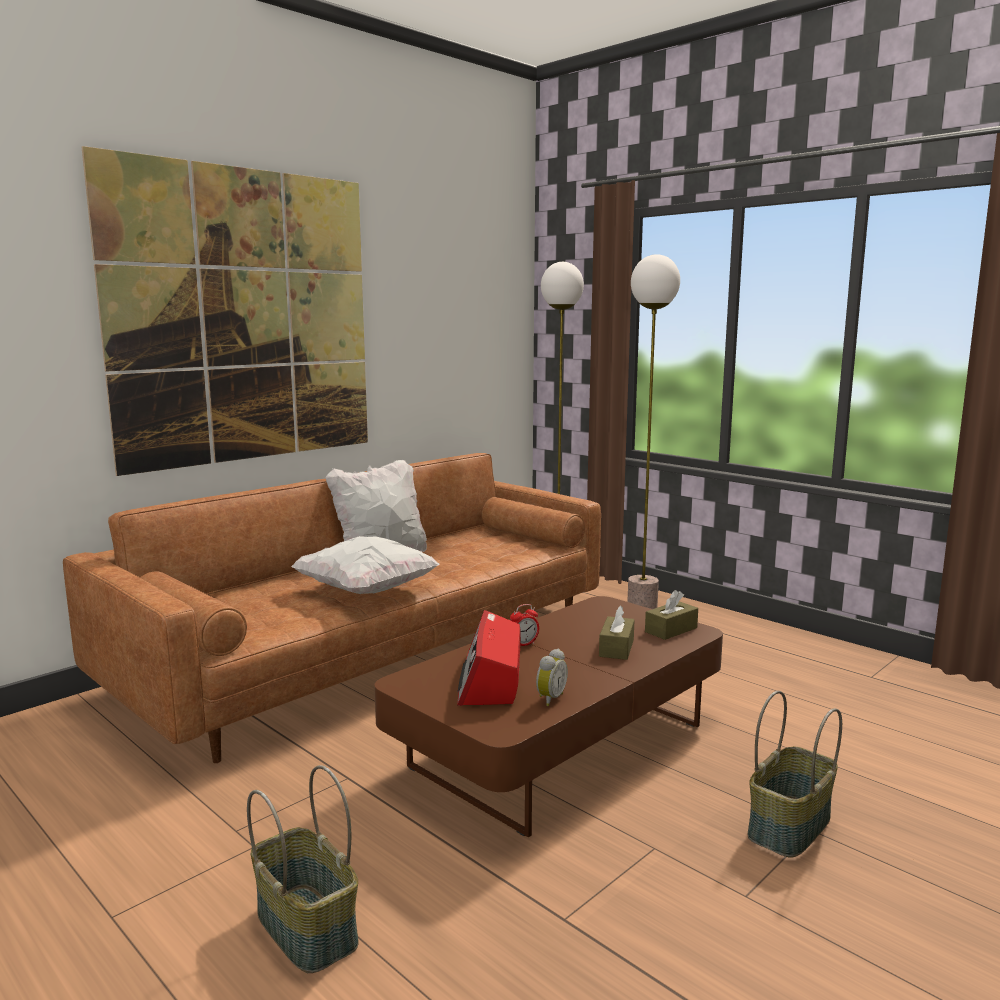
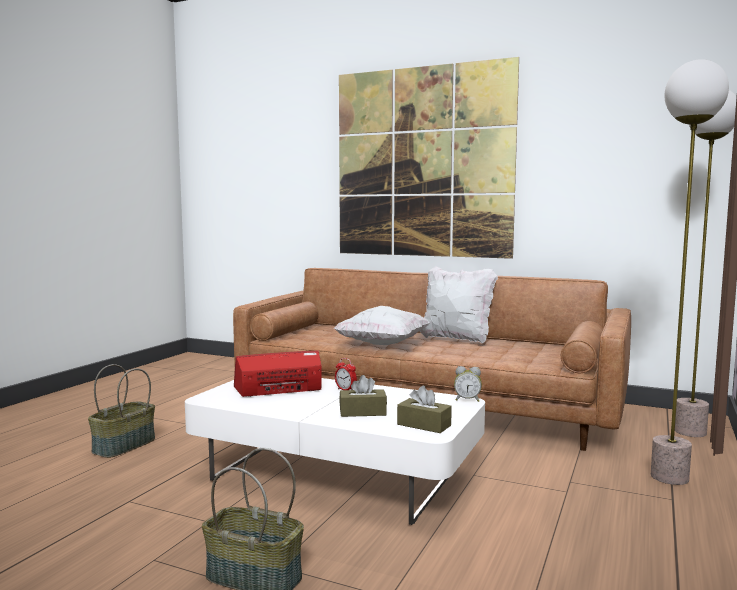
camera: 70 degrees right, 5 degrees down
(549, 698) = (256, 404): alarm clock -> alarm clock (467, 400)
(559, 746) = (335, 475): brown coffee table -> white coffee table

